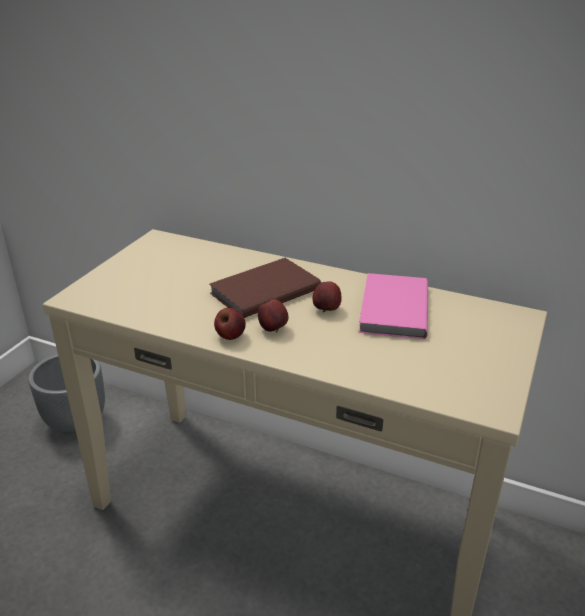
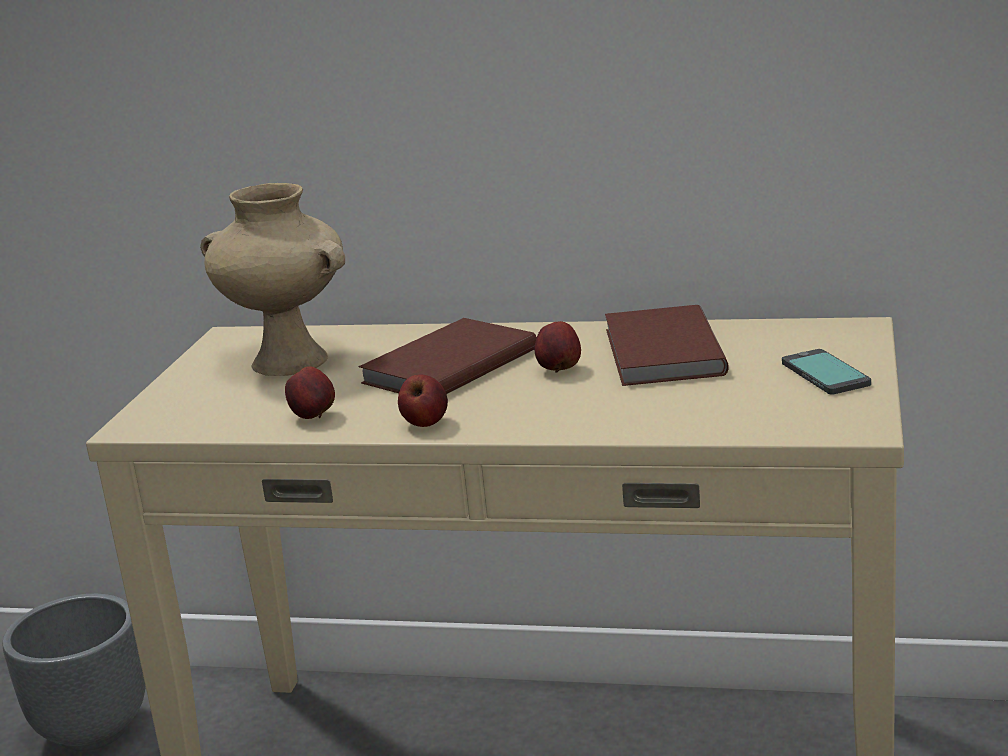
camera: 10 degrees left, 10 degrees down
(181, 266) = (292, 361): none -> beige vase
(273, 329) = (488, 404): apple -> apple (314, 416)
(391, 309) = (660, 352): pink book -> brown book
(487, 353) = (824, 374): none -> phone

